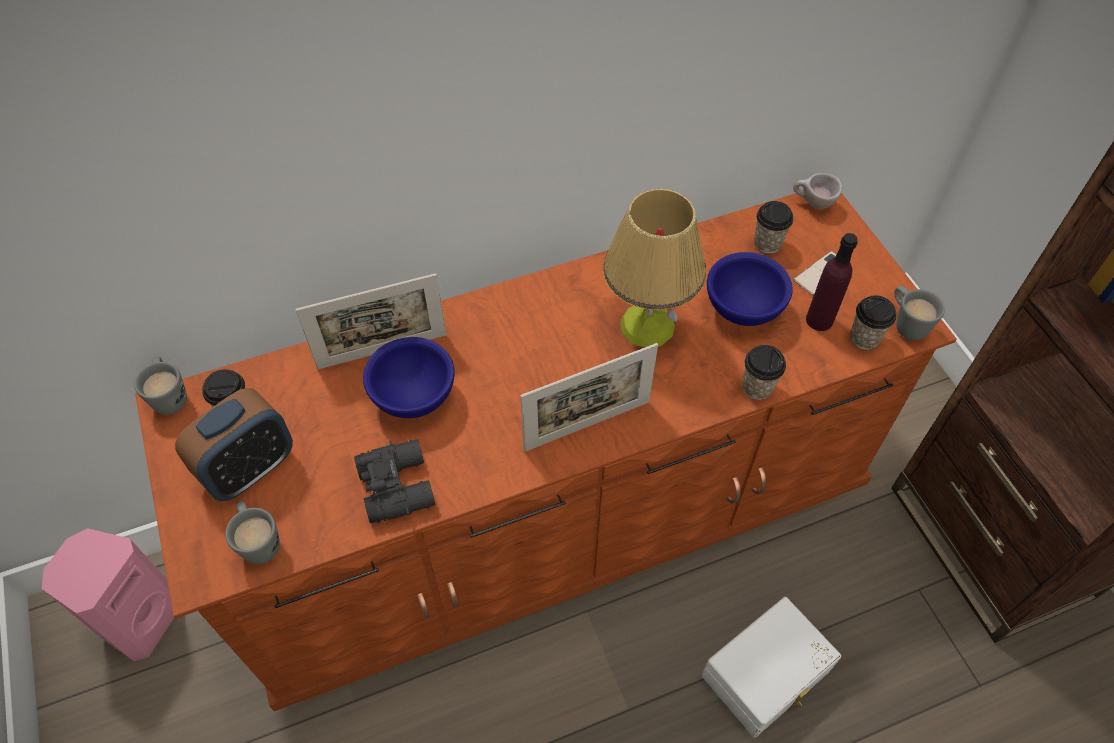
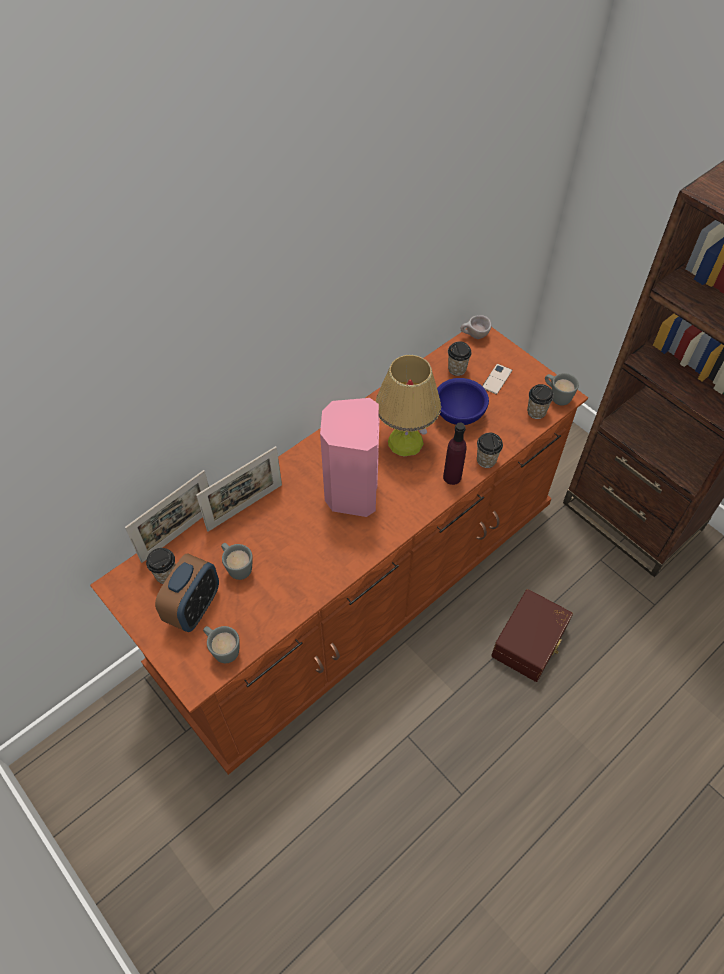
camera: 20 degrees left, 0 degrees up
(141, 619) = (102, 752): pink speaker -> pink speaker (351, 492)
(170, 396) = (116, 579): grey mug -> grey mug (237, 567)
(398, 484) = (294, 586): black binoculars -> none
(413, 398) = (279, 530): blue bowl -> none
(587, 425) = (395, 514): picture frame -> picture frame (178, 534)
(768, 675) = (531, 642): white storage box -> brown storage box
(819, 320) = (506, 408): purple bottle -> purple bottle (452, 477)

